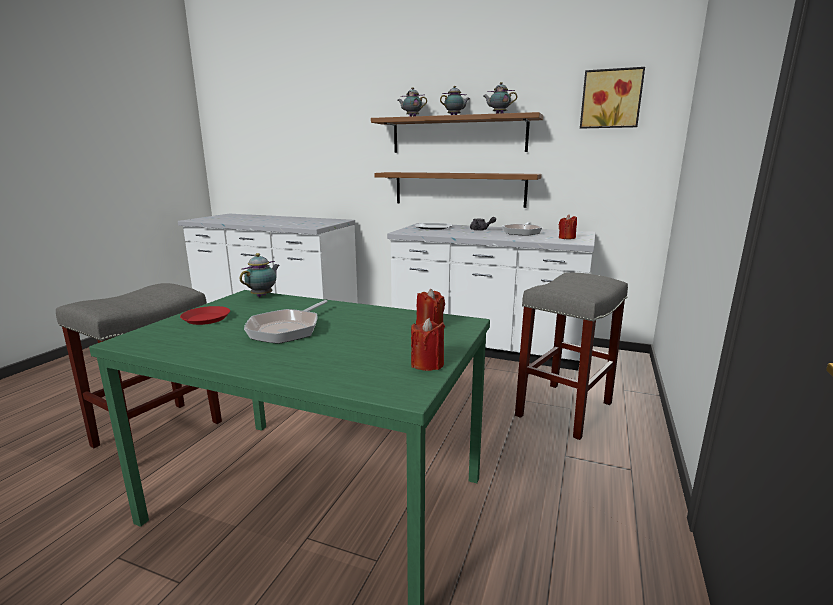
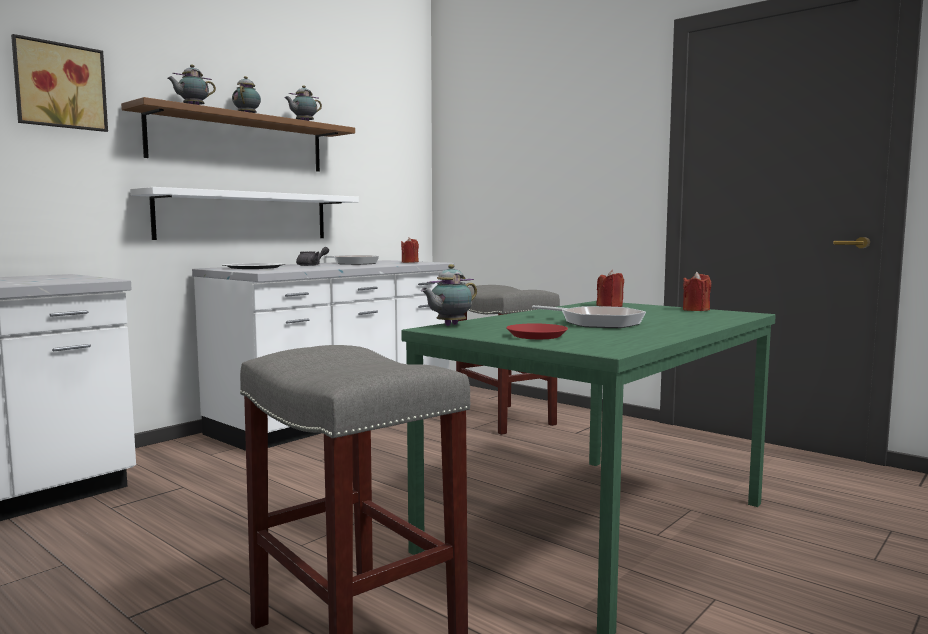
camera: 70 degrees left, 10 degrees down
(263, 295) = (449, 325): teapot -> teapot turned 90 degrees counterclockwise
(459, 189) = (245, 216): brown shelf -> white shelf
(611, 99) = (382, 125): picture -> picture (59, 86)

